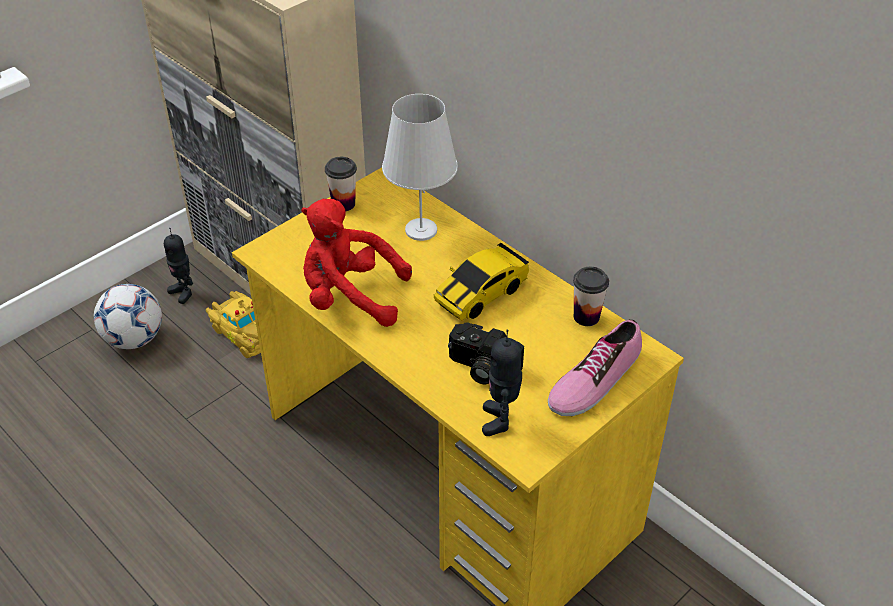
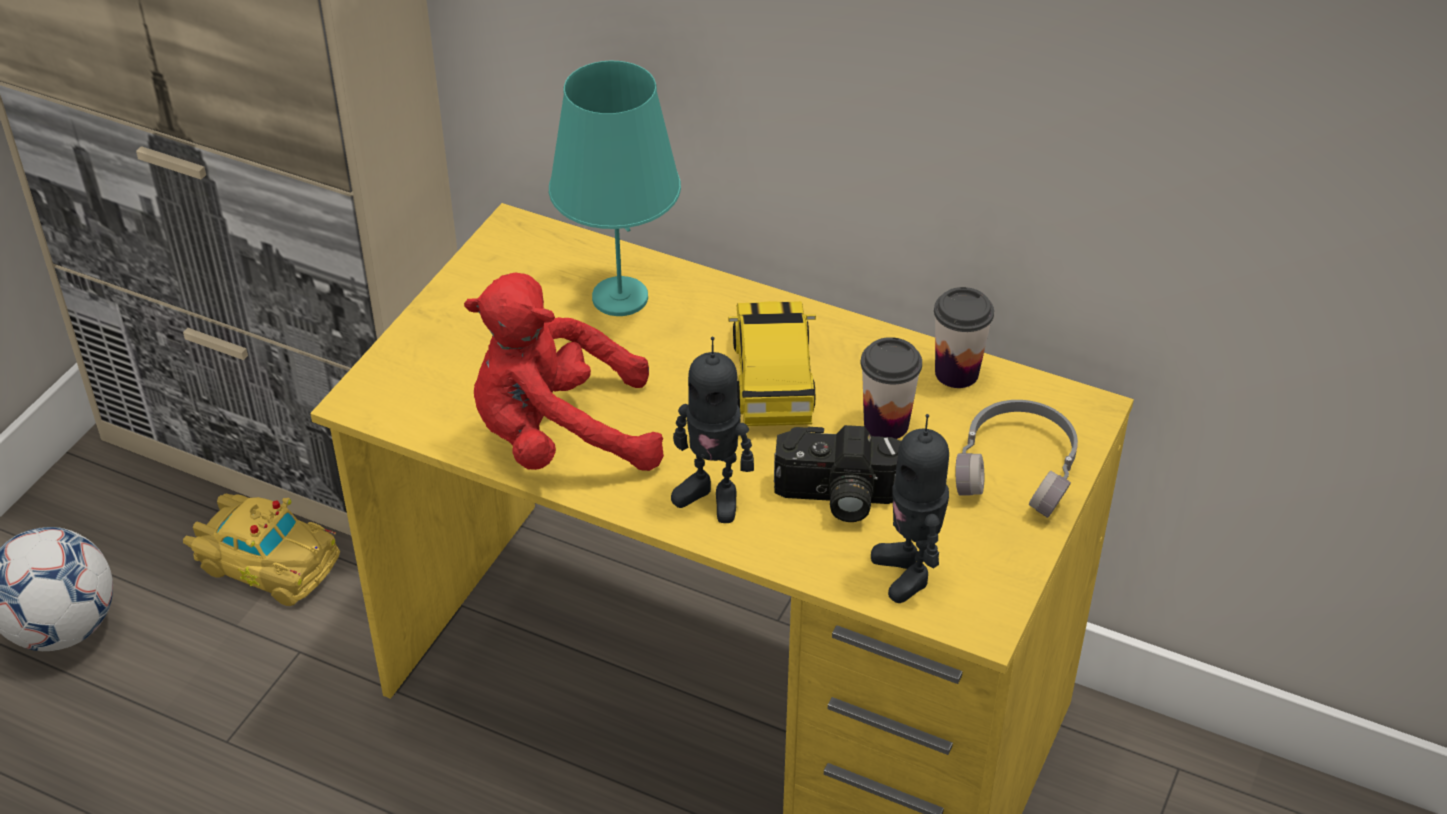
camera: 20 degrees left, 0 degrees up
(183, 292) = (117, 522): toy robot -> toy robot (712, 495)
(343, 204) = (465, 284): cup -> cup (886, 424)
(421, 230) = (621, 297): white table lamp -> turquoise table lamp
(481, 293) = (773, 378): toy car -> toy car turned 150 degrees clockwise
(594, 379) = (1018, 468): shoe -> grey headphones

